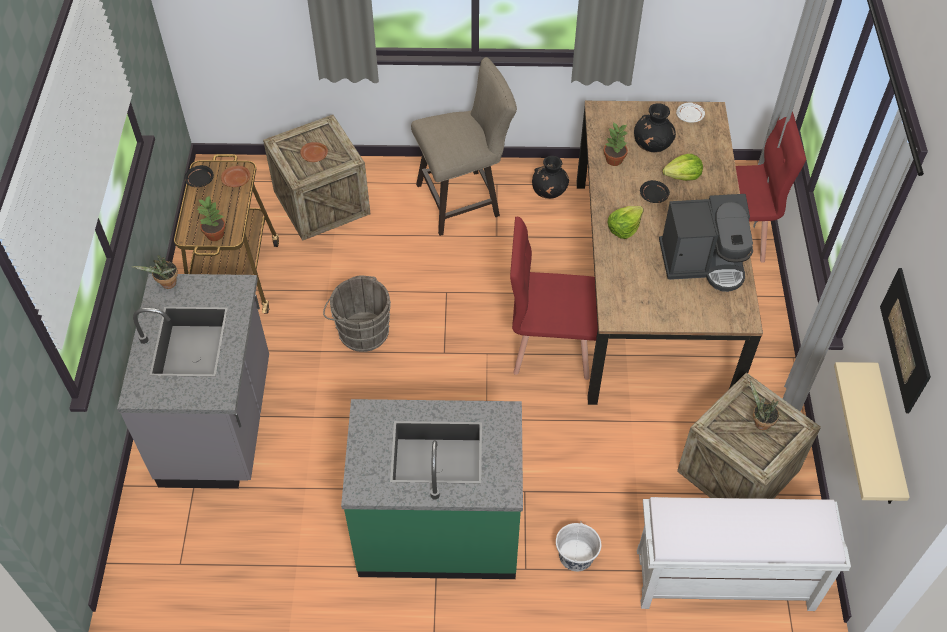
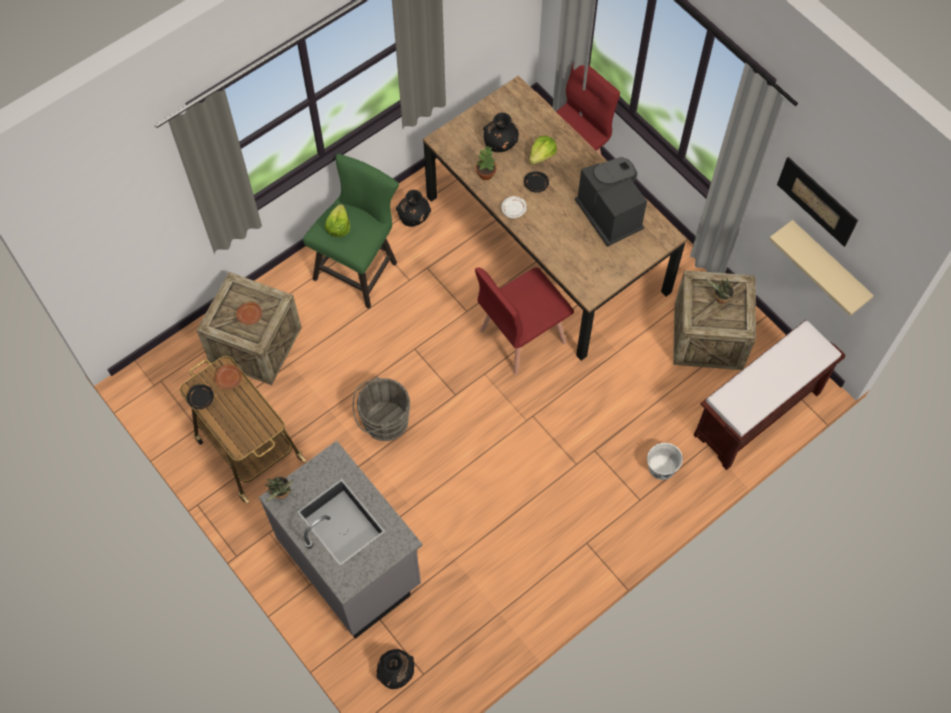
camera: 40 degrees left, 10 degrees up
(160, 543) = (396, 673): none -> black vase
(215, 234) = (258, 431): potted plant -> none
(438, 529) = (564, 517): green counter -> none
(464, 200) = (359, 267): beige stool -> green stool
(624, 228) = (539, 223): lettuce -> lettuce (338, 227)
(690, 116) = (505, 103): white plate -> white plate (513, 209)
(703, 262) = (610, 213): coffee machine -> coffee machine turned 75 degrees counterclockwise
(722, 581) = (756, 415): white bench -> brown bench

